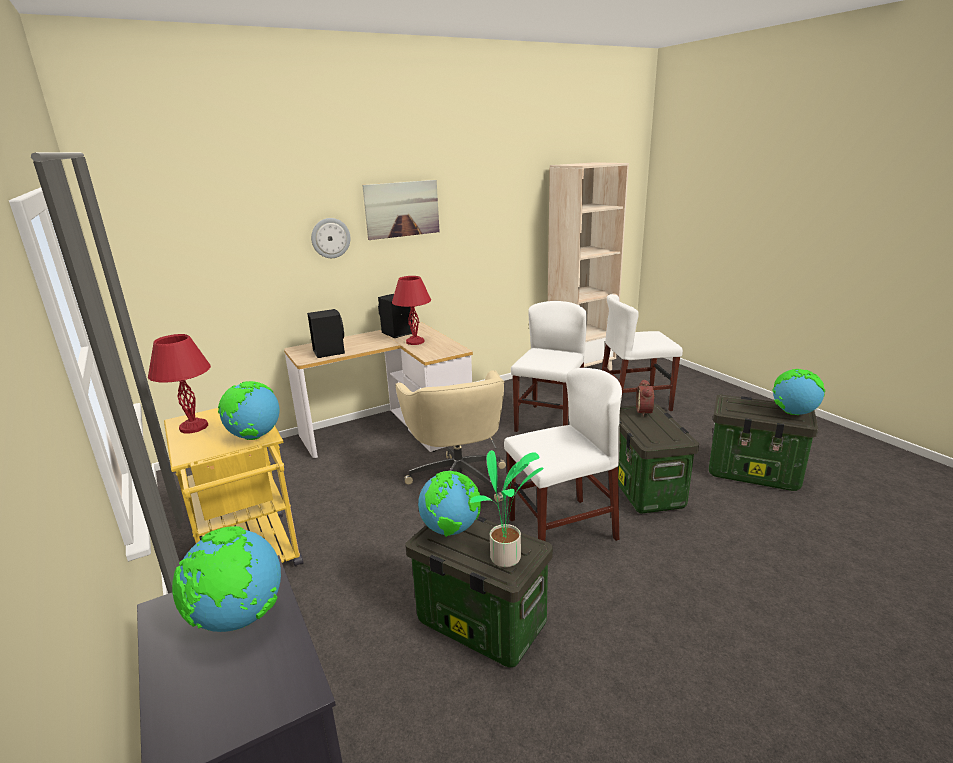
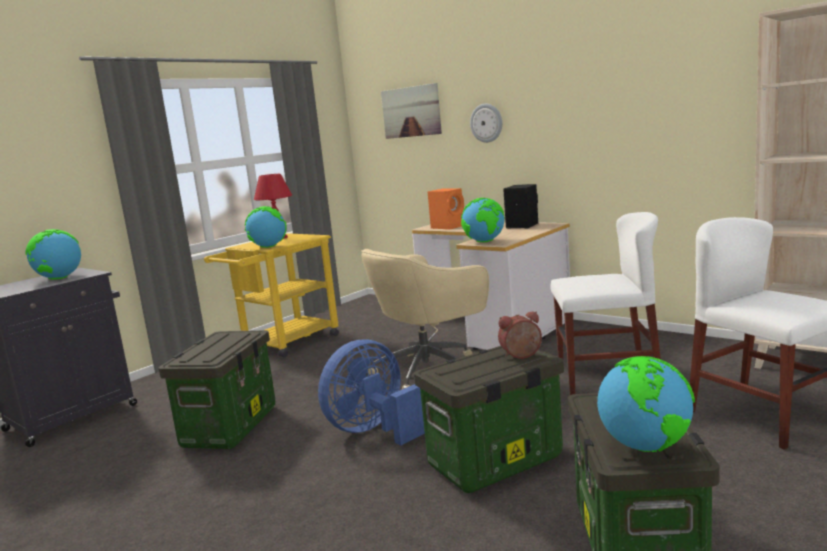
camera: 70 degrees right, 10 degrees down
(329, 352) = (448, 227): black speaker -> orange speaker
(402, 209) = (554, 93): picture -> picture (411, 111)
(414, 342) = (505, 233): red table lamp -> none
(451, 529) = (232, 336): globe -> globe (485, 242)
(507, 559) = (195, 356): potted plant -> none
(562, 529) = (376, 431): white chair -> blue fan

